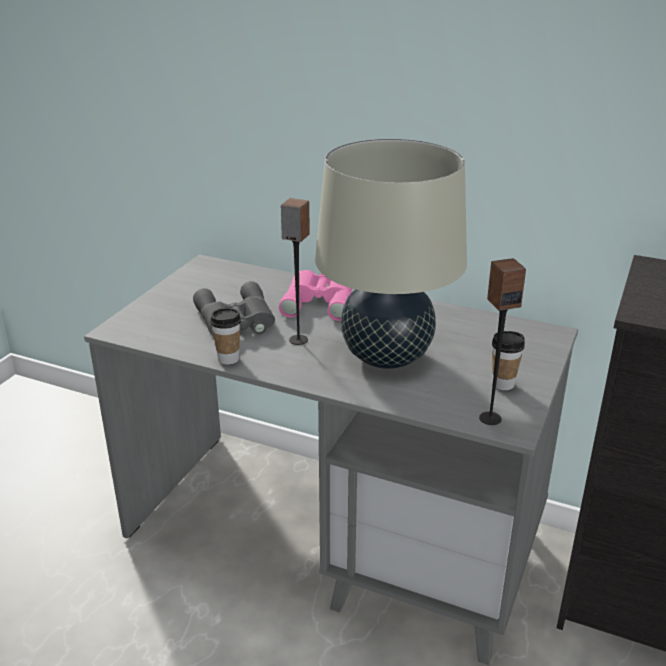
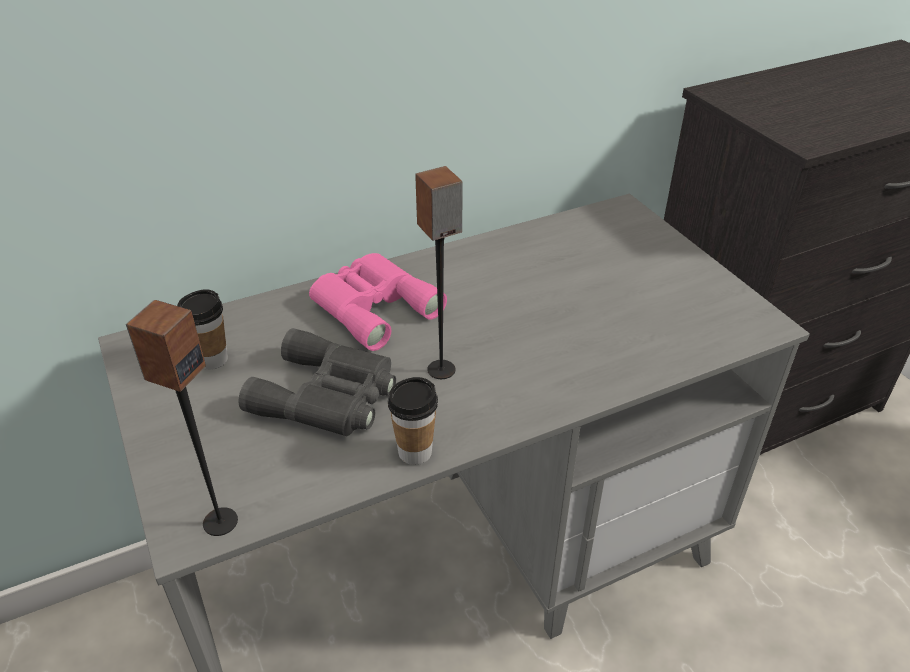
camera: 50 degrees left, 10 degrees up
(386, 356) = (554, 326): beige table lamp -> none
(490, 418) = (736, 327): speaker -> speaker (219, 521)
(503, 384) = (683, 286): cup -> cup (212, 360)

